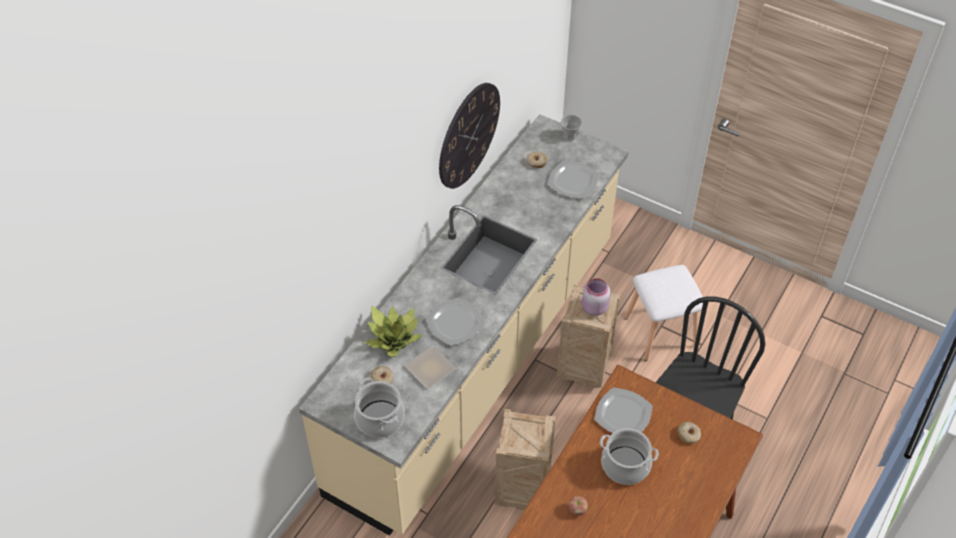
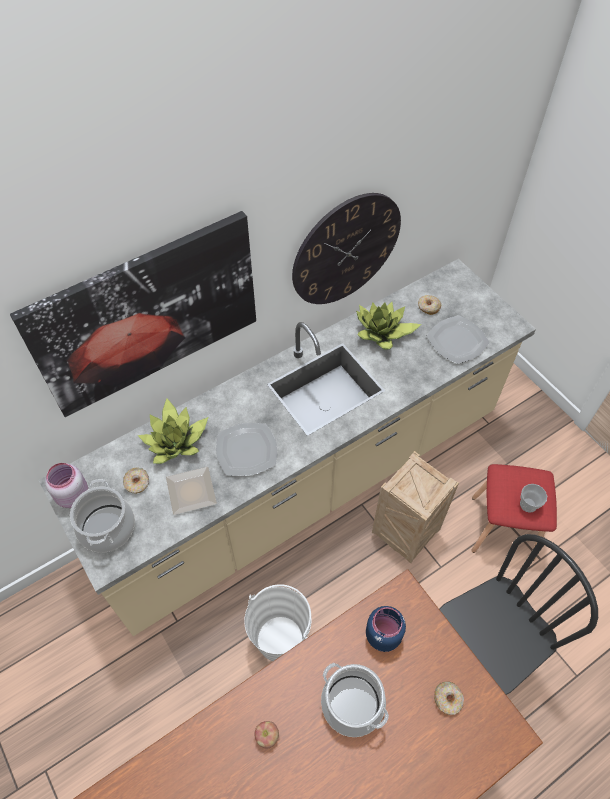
camera: 25 degrees right, 5 degrees up
(362, 232) = (148, 314): none -> picture
(511, 195) = (382, 333): none -> potted plant
(524, 490) = (280, 639): crate -> white bucket
(570, 135) = (479, 291): cup -> cup (528, 504)
(593, 308) = (422, 486): pink jar -> pink jar (72, 495)
(622, 414) = (381, 635): plate -> blue jar
(661, 331) = (504, 527): white stool -> red stool

